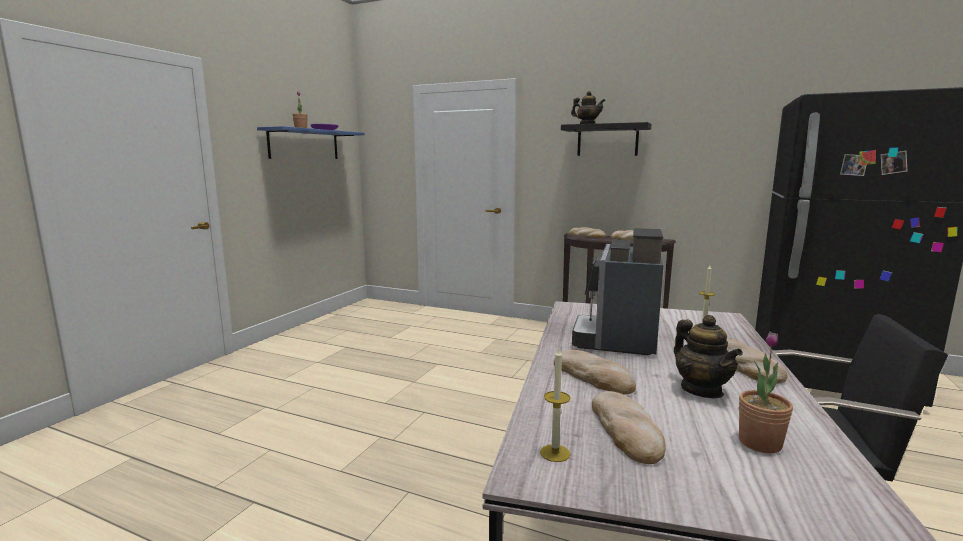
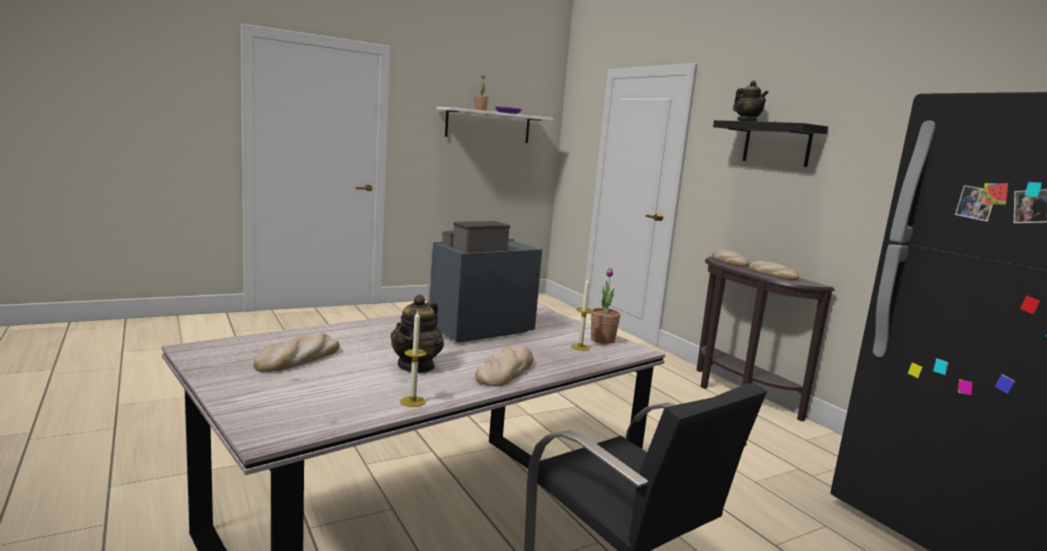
camera: 35 degrees right, 0 degrees up
(304, 144) = (488, 126): blue shelf -> white shelf
(555, 453) = (233, 349): candle -> candle (412, 401)
(593, 376) = (375, 336): bread -> none
(760, 443) = (347, 392): potted plant -> potted plant (602, 340)

